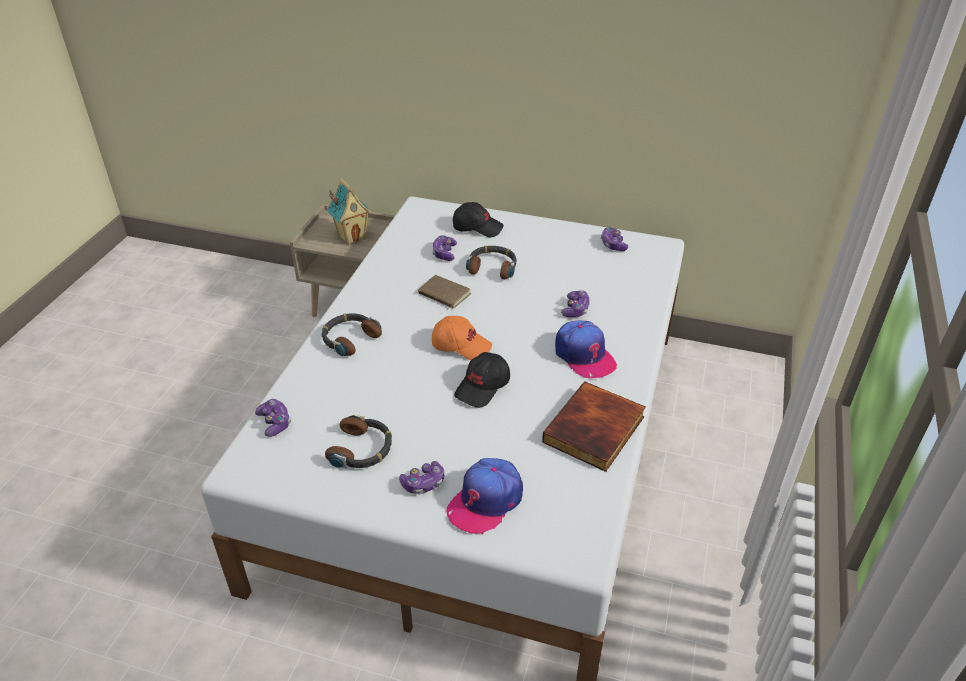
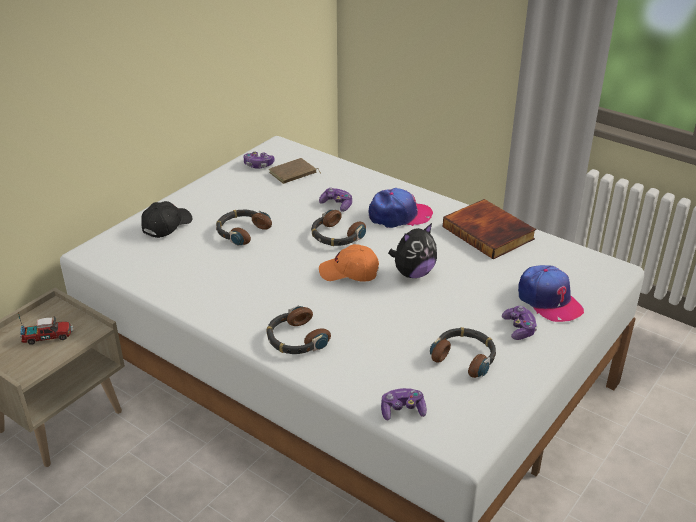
camera: 70 degrees left, 5 degrees down
(352, 237) = (48, 337): toy house -> toy truck
(443, 295) = (265, 268): brown book -> brown book (293, 174)
(444, 253) = (195, 254): game controller -> none
(461, 345) = (349, 273): orange cap -> orange cap turned 120 degrees counterclockwise
(483, 387) = (413, 273): black cap -> plush toy
(519, 322) = (336, 236): none -> headphones

